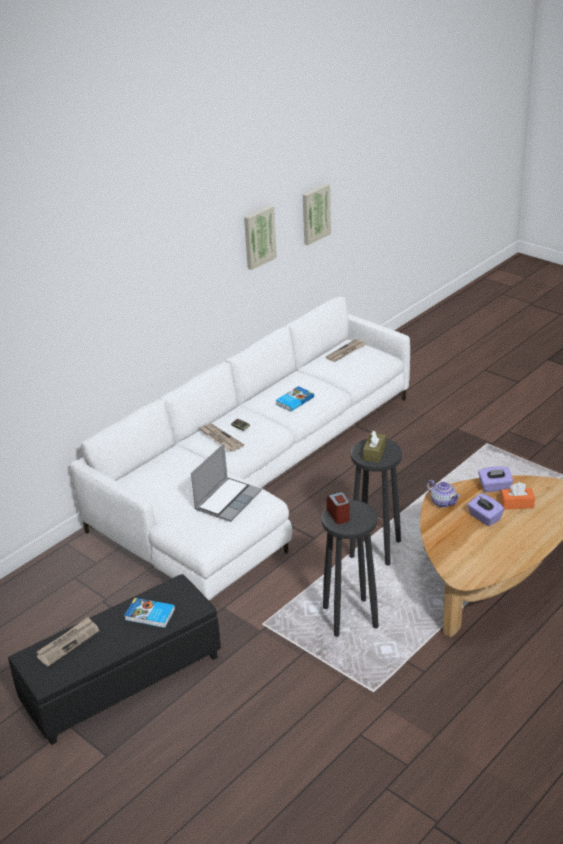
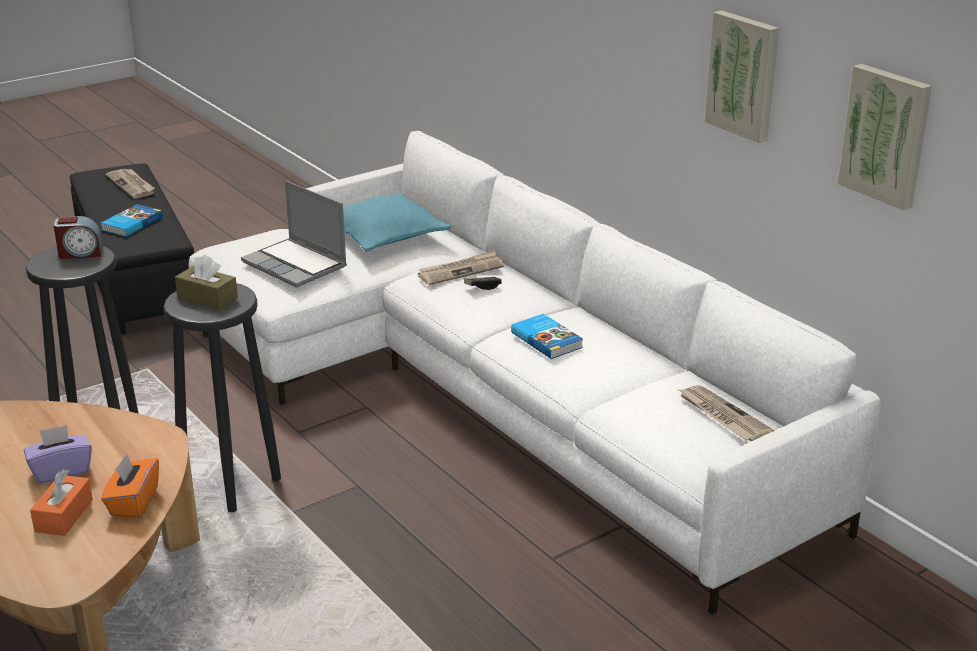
camera: 100 degrees right, 5 degrees down
(173, 476) = (384, 235): none -> turquoise pillow
(443, 502) = (141, 438): teapot -> none
(495, 487) = (133, 502): purple tissue box -> orange tissue box

